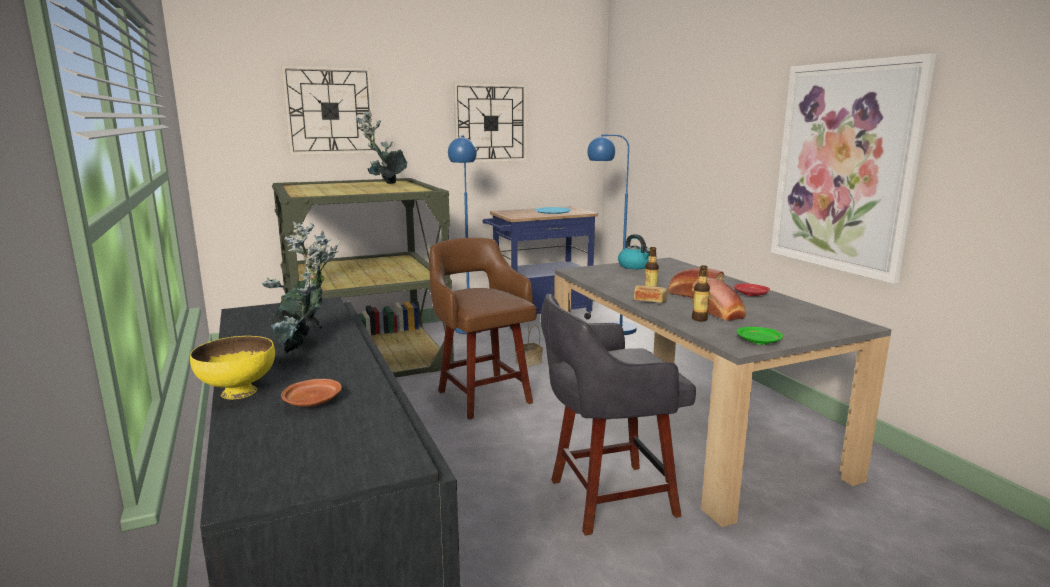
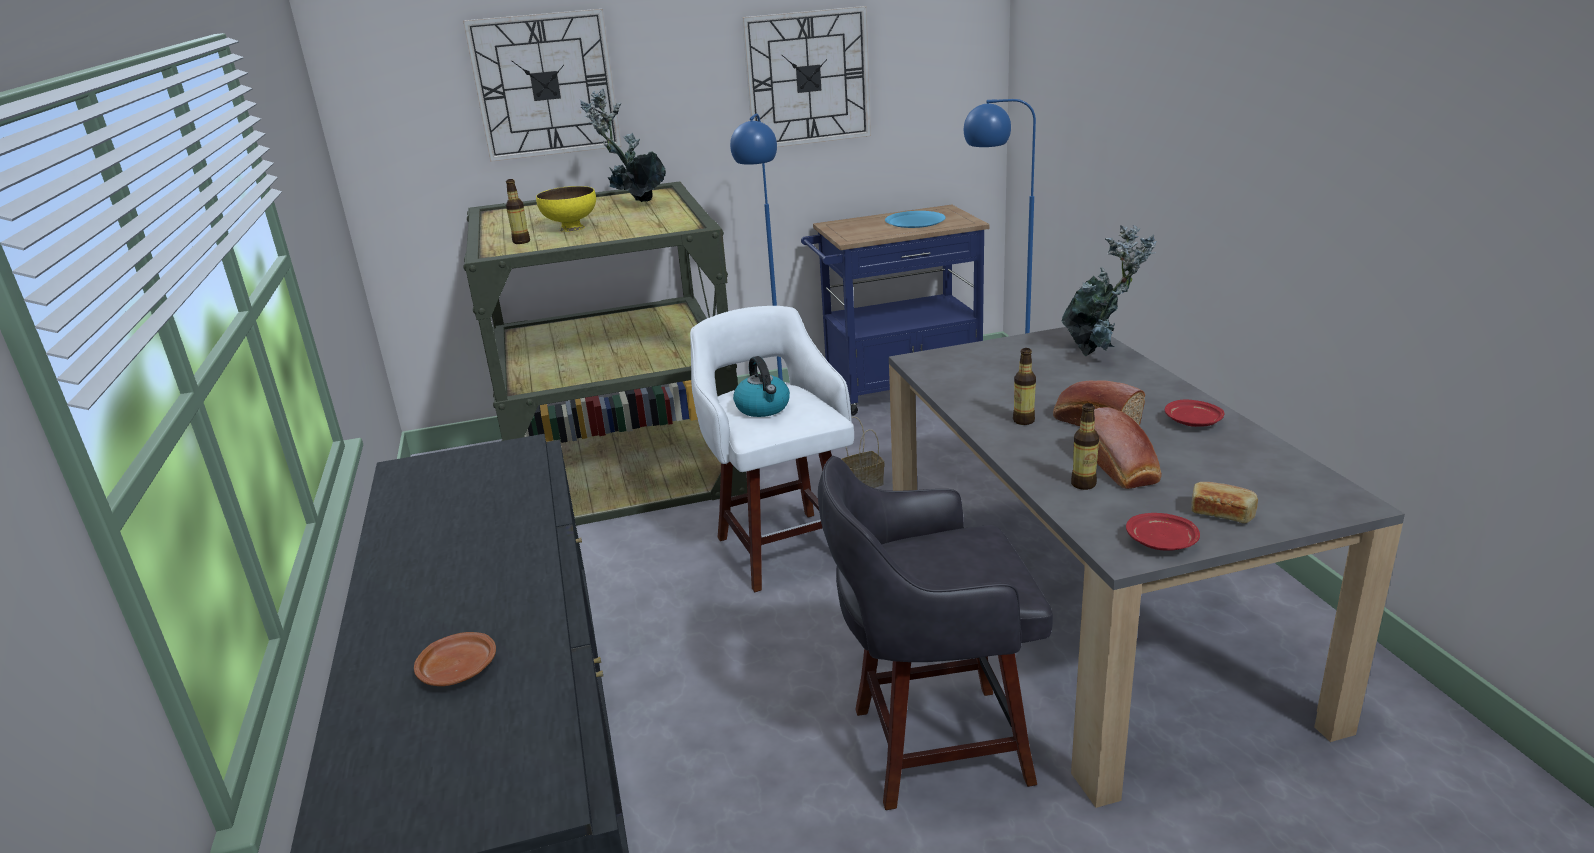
camera: 10 degrees right, 10 degrees up
(238, 392) = (367, 646): yellow bowl -> yellow bowl (571, 228)
(304, 350) = (469, 558): potted plant -> potted plant (1099, 353)
(316, 194) = (521, 242): none -> bottle
(483, 395) = (782, 547): brown stool -> white stool
(635, 266) = (1022, 348): kettle -> kettle (763, 408)
(649, 301) = (1017, 438): bread -> bread (1222, 513)
(759, 342) = (1162, 542): green plate -> red plate
(844, 167) = (1375, 201): picture -> none

